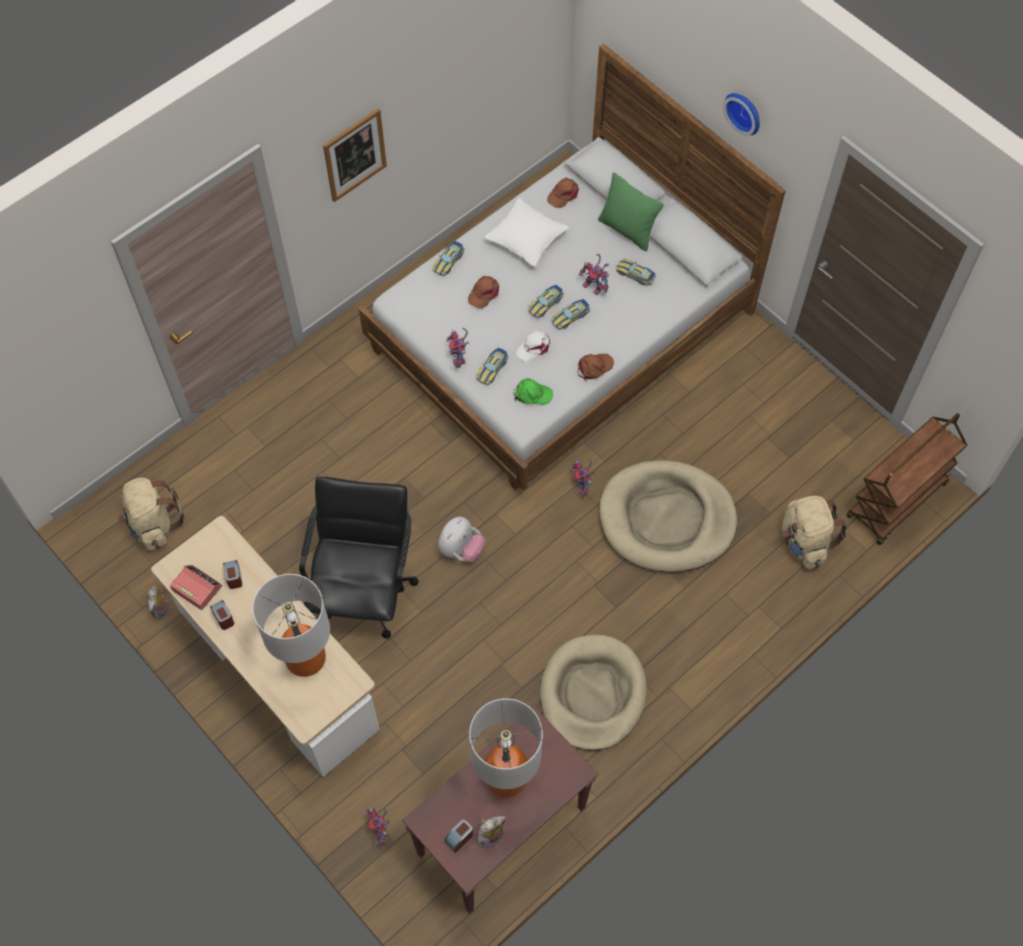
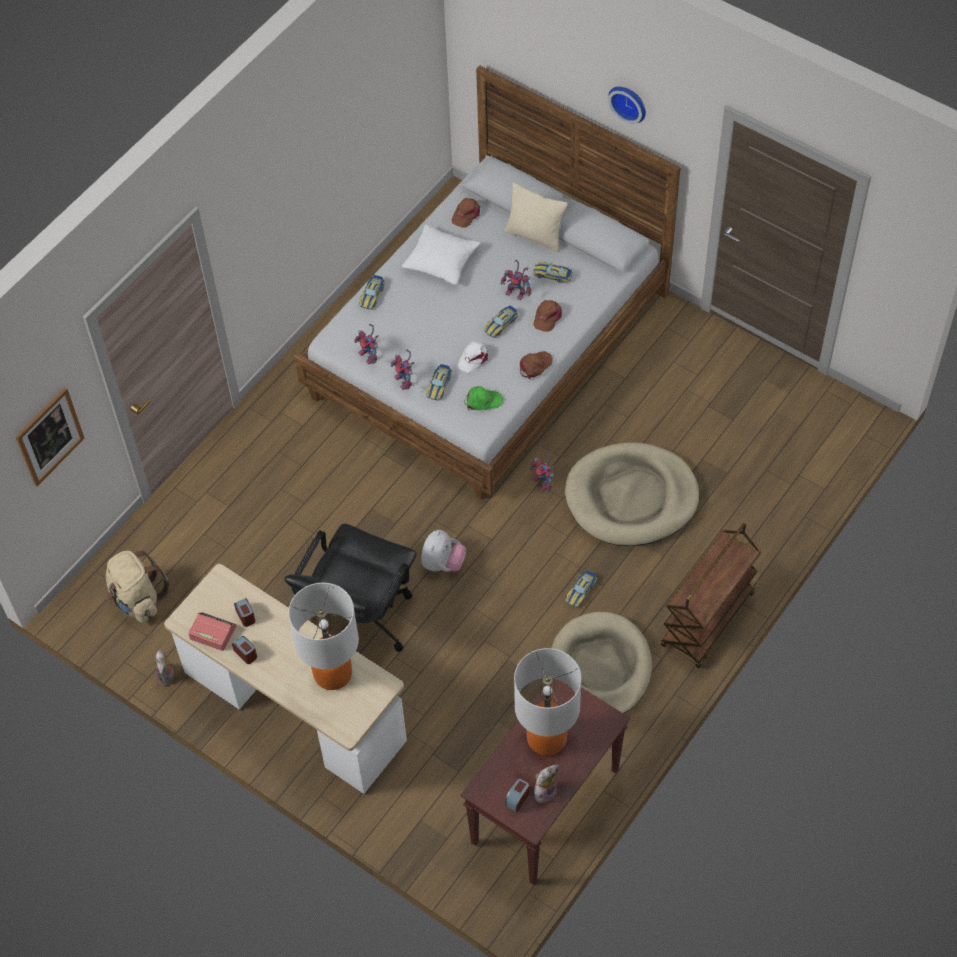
camera: 10 degrees left, 5 degrees down
(354, 155) = (273, 206): picture -> picture (49, 436)
(364, 591) = (359, 619): black office chair -> black office chair turned 150 degrees counterclockwise
(381, 830) = (431, 829): toy robot -> toy robot (370, 356)
(484, 293) = (414, 318): brown cap -> brown cap (547, 317)
(545, 304) = (474, 317): toy car -> toy car (581, 591)
(627, 230) = (535, 236): green pillow -> beige pillow
(804, 542) = (765, 493): beige backpack -> none
(896, 501) = (841, 440): brown cart -> brown cart (708, 621)

